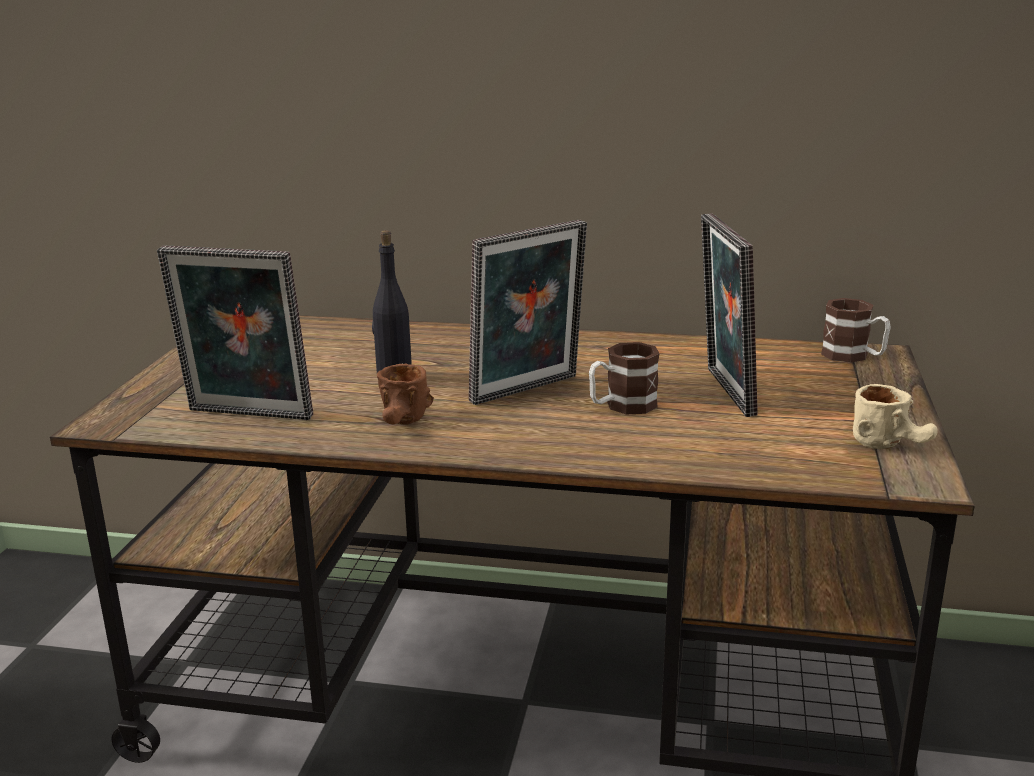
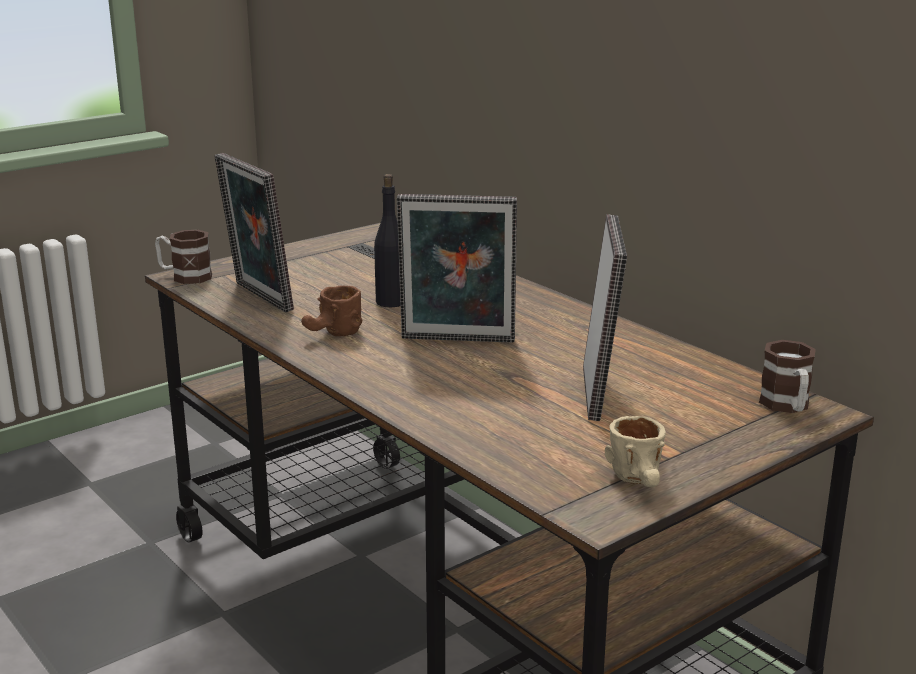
camera: 40 degrees right, 0 degrees up
(622, 406) = (498, 375): mug -> mug (184, 276)
(723, 392) = (599, 393): picture frame -> picture frame turned 150 degrees clockwise

